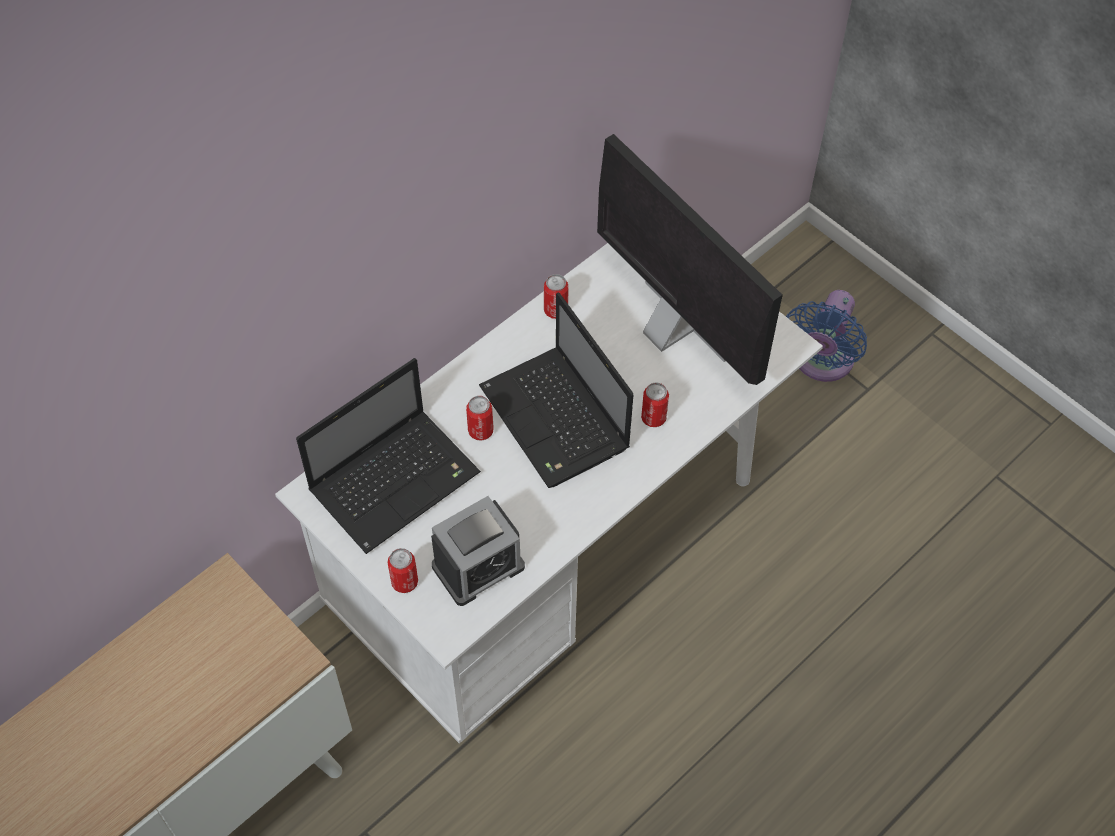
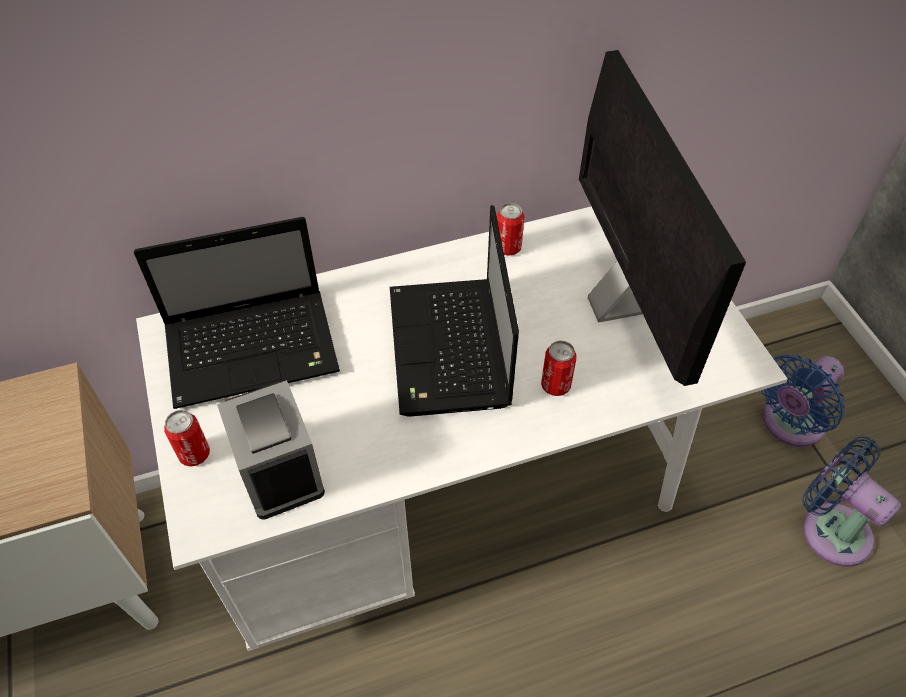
camera: 25 degrees right, 5 degrees down
(478, 566) = (278, 469): alarm clock -> alarm clock turned 75 degrees clockwise
(480, 431) = (367, 332): can -> none
(888, 445) = (830, 528): none -> blue fan

